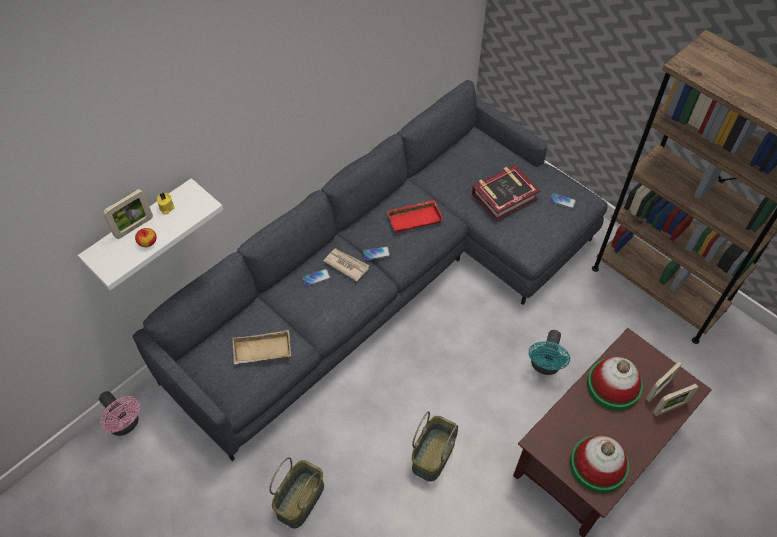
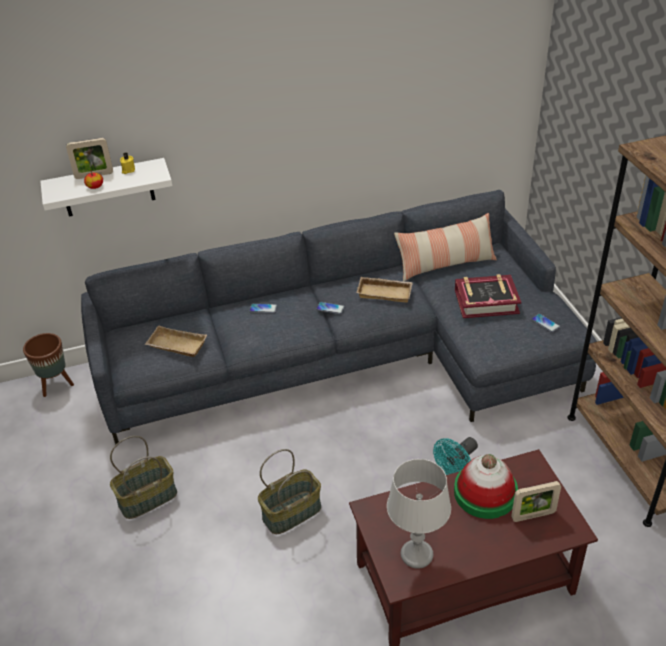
camera: 30 degrees right, 15 degrees down
(126, 424) = (56, 385): pink fan -> brown planter
(346, 265) = (296, 307): newspaper -> none
(414, 218) = (385, 292): red tray -> beige tray
(445, 167) = (445, 264): none -> pillow
(598, 465) = (417, 554): hat -> grey table lamp
(669, 408) = (534, 536): picture frame -> none

